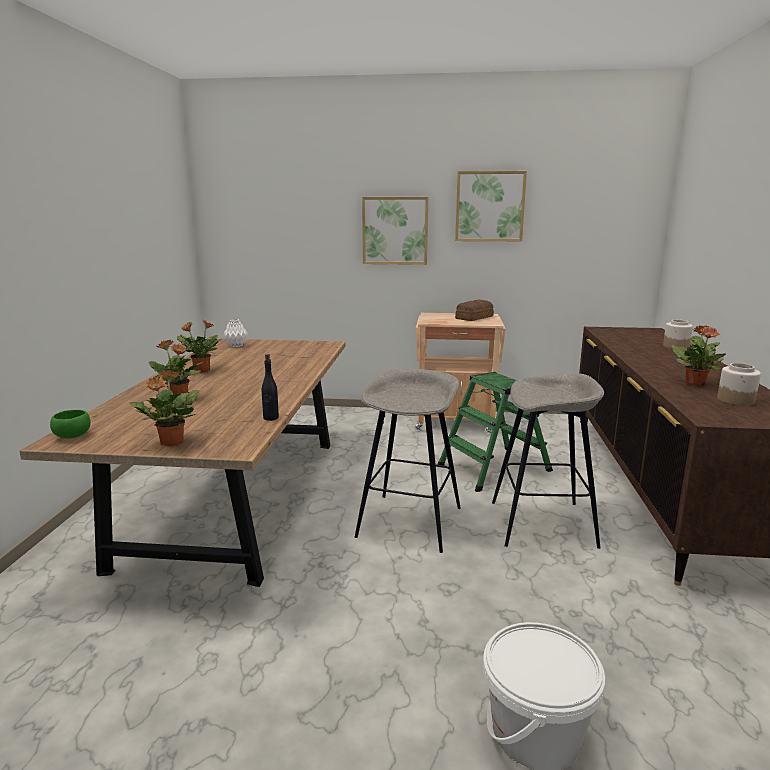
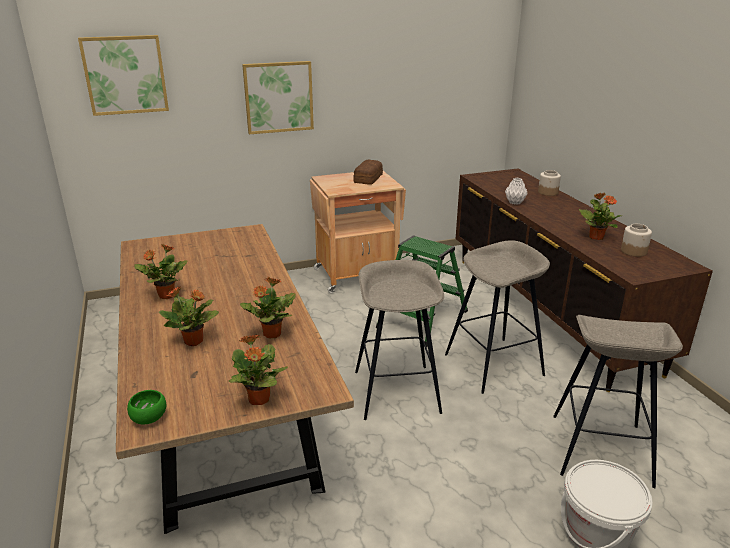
camera: 25 degrees left, 10 degrees up
(236, 346) = (158, 250): white vase -> white vase (514, 202)
(247, 405) = (271, 334): none -> potted plant
(270, 418) = (312, 345): black bottle -> none
(489, 206) = (368, 67): picture -> picture (125, 75)
(615, 642) = (600, 449): none -> grey stool

